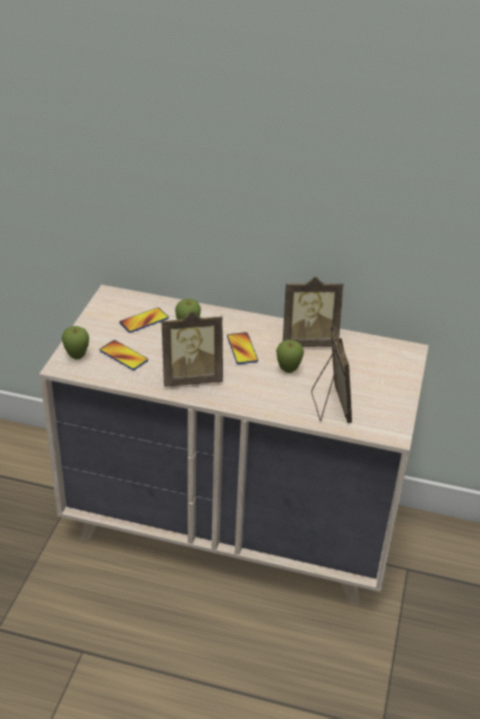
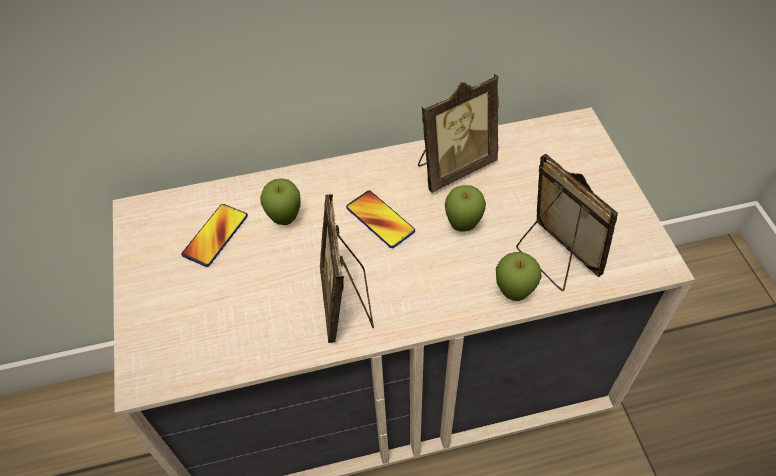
camera: 25 degrees left, 15 degrees up
(77, 357) = (156, 349): apple -> apple (513, 294)
(123, 356) = (225, 312): phone -> none
(191, 378) = (347, 303): picture frame -> picture frame turned 120 degrees clockwise

